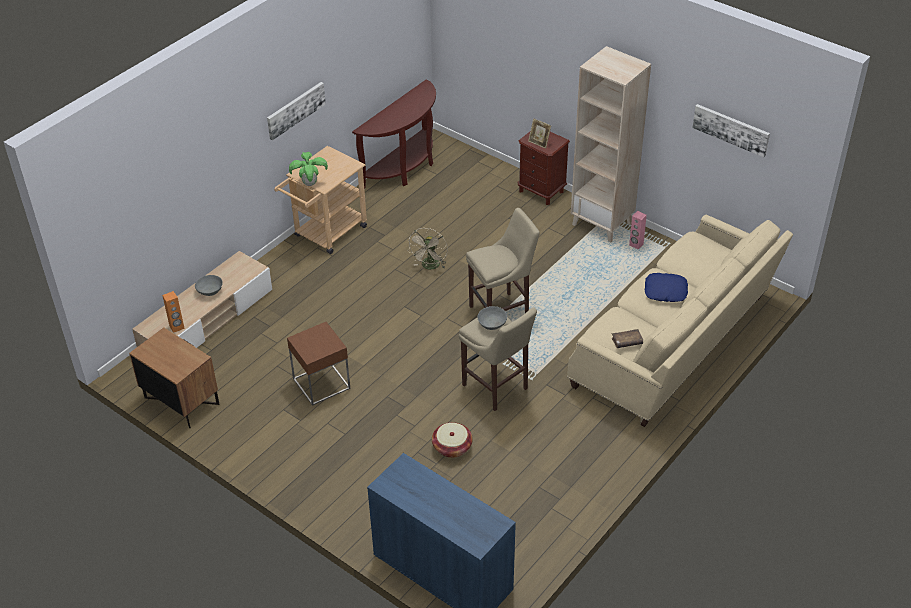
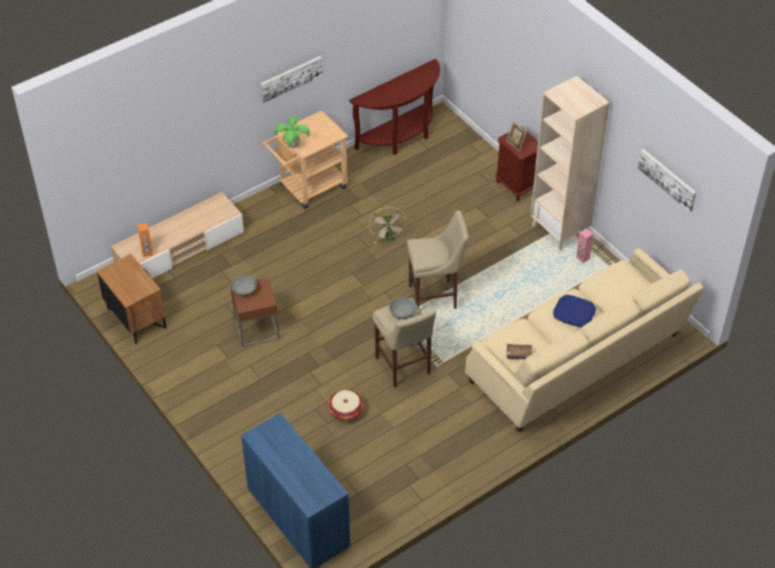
camera: 15 degrees right, 5 degrees up
(210, 291) = (185, 225): grey bowl -> grey bowl (244, 290)
(430, 267) = (388, 239): beige fan -> beige fan turned 45 degrees counterclockwise

